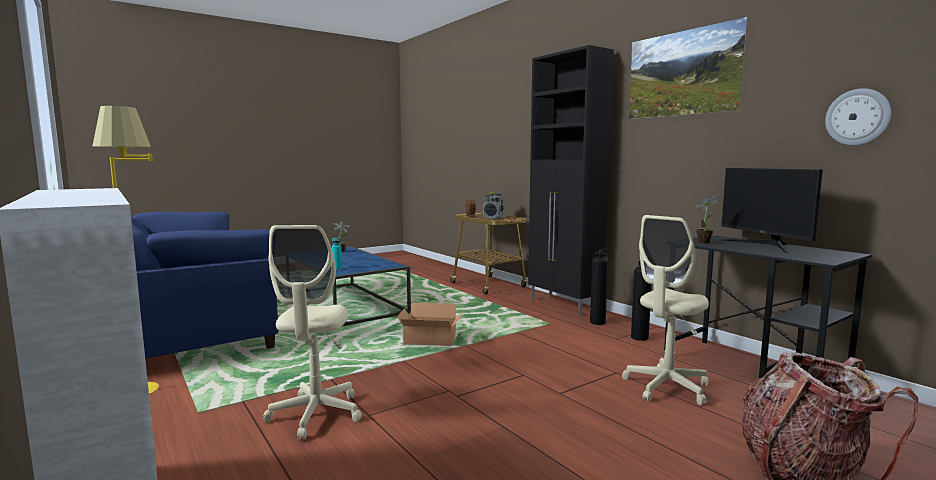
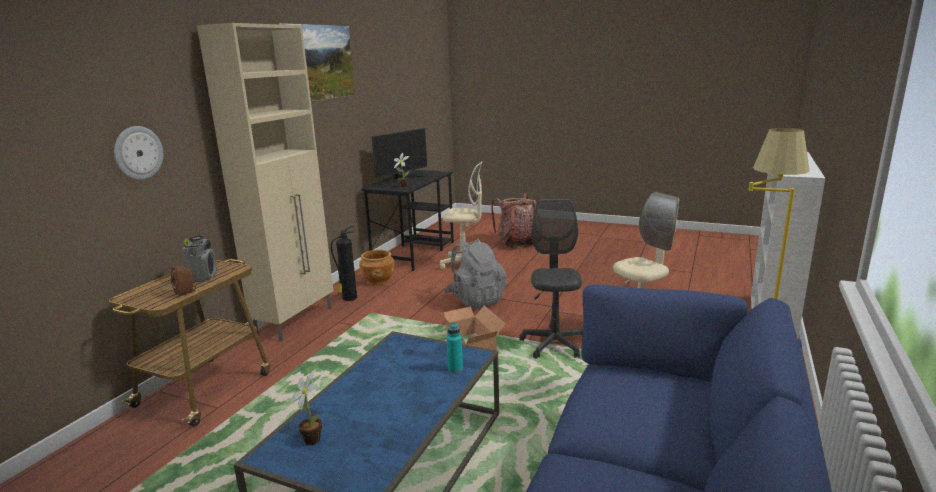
camera: 120 degrees left, 10 degrees up
(378, 368) = (554, 344): none -> grey office chair
(529, 364) = (476, 300): none -> grey backpack
(564, 305) = (296, 320): black cabinet -> beige cabinet
(639, 337) = (378, 281): fire extinguisher -> brown planter
(857, 117) = (393, 98): wall clock -> wall clock (138, 153)

